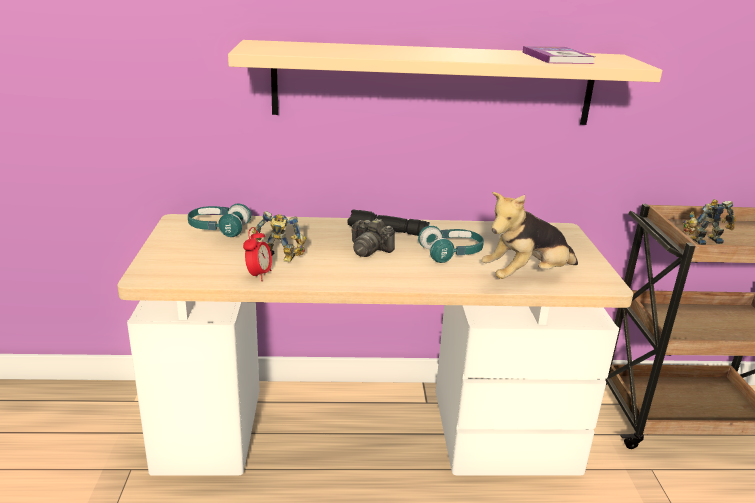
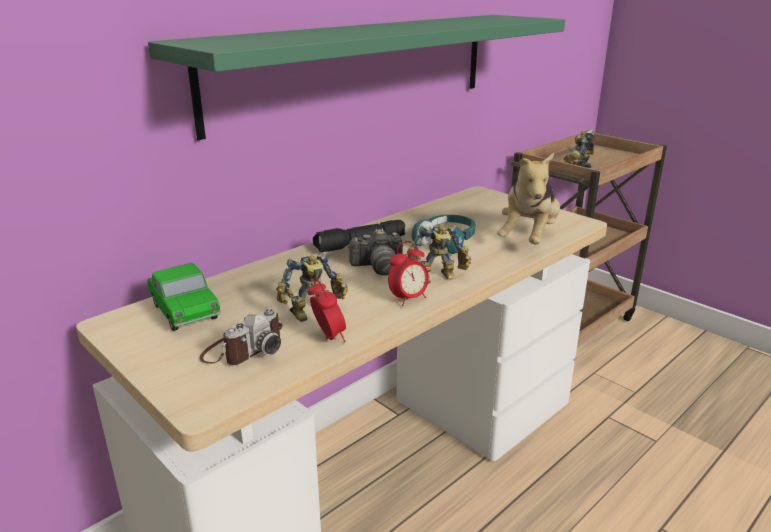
camera: 40 degrees left, 0 degrees up
(209, 260) = (243, 349): none -> camera
(218, 229) = (185, 312): turquoise headphones -> toy car
(347, 276) = (408, 299): none -> alarm clock
(393, 273) = (438, 278): none -> toy robot
(434, 84) = (358, 68): beige shelf -> green shelf
(557, 58) = (478, 20): book -> none

